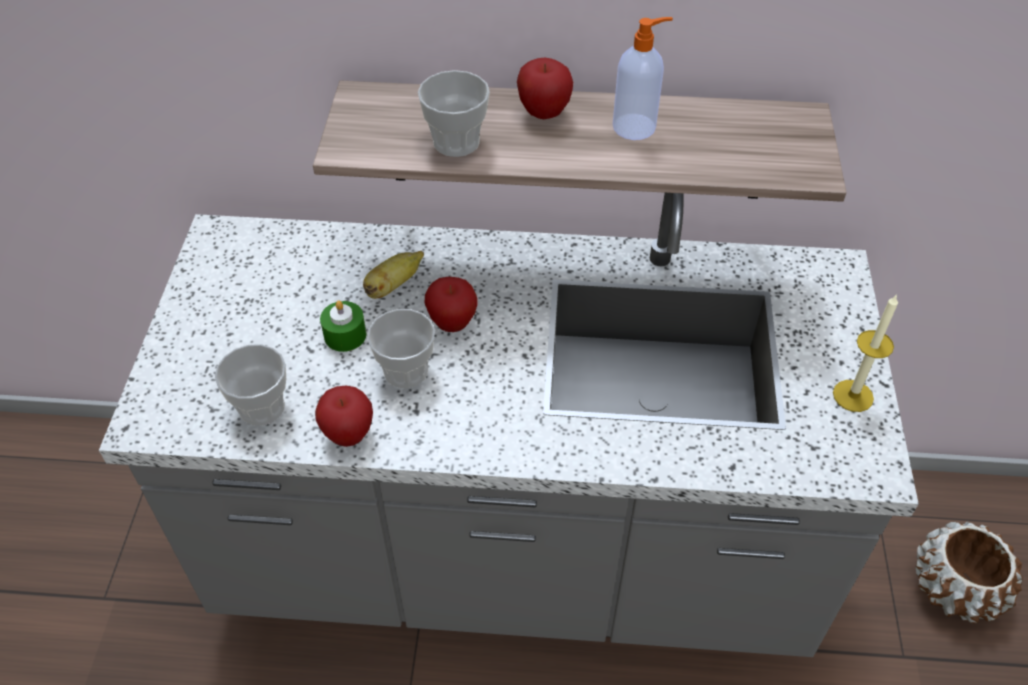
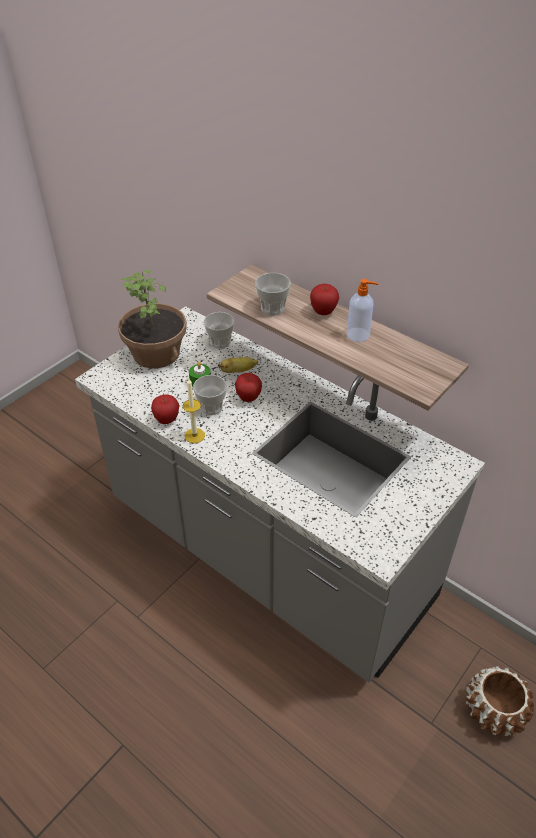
camera: 35 degrees right, 5 degrees down
(219, 322) = (157, 353): none -> potted plant
(262, 407) = (144, 393): cup -> cup (220, 342)
(853, 396) = (405, 521): candle -> candle (194, 435)

